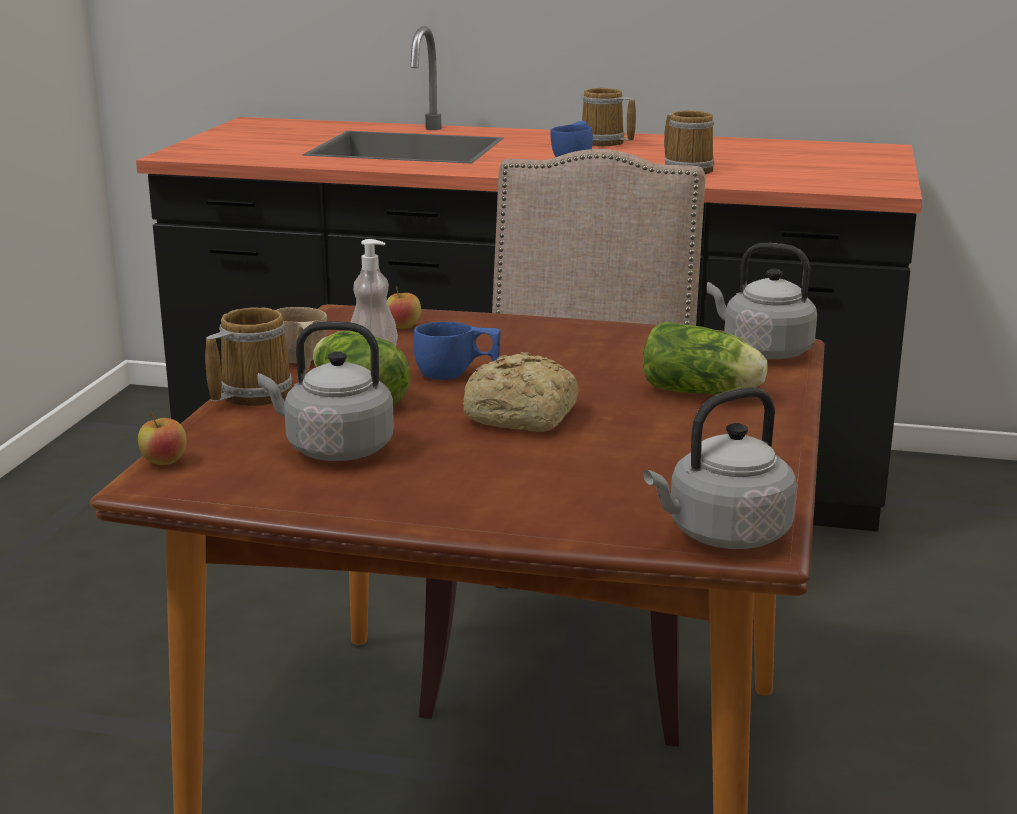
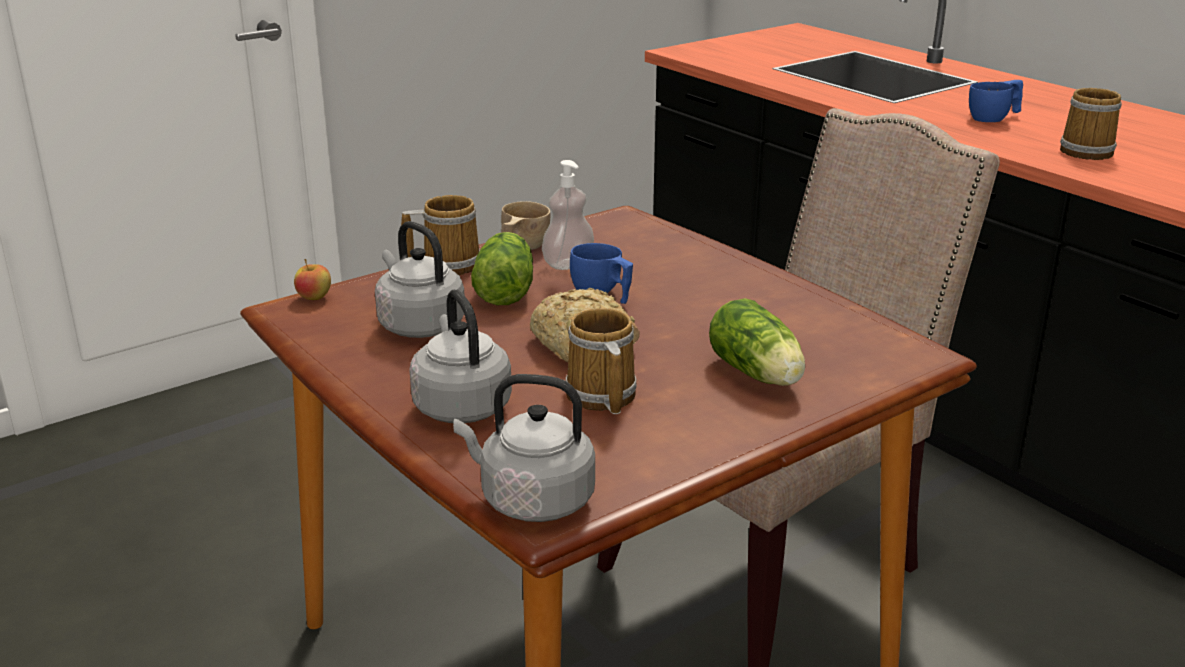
camera: 40 degrees right, 5 degrees up
(403, 327) = (642, 241): apple -> none
(604, 143) = (1064, 105): mug -> mug (600, 397)
(762, 351) = (888, 355): grey kettle -> grey kettle (460, 405)

